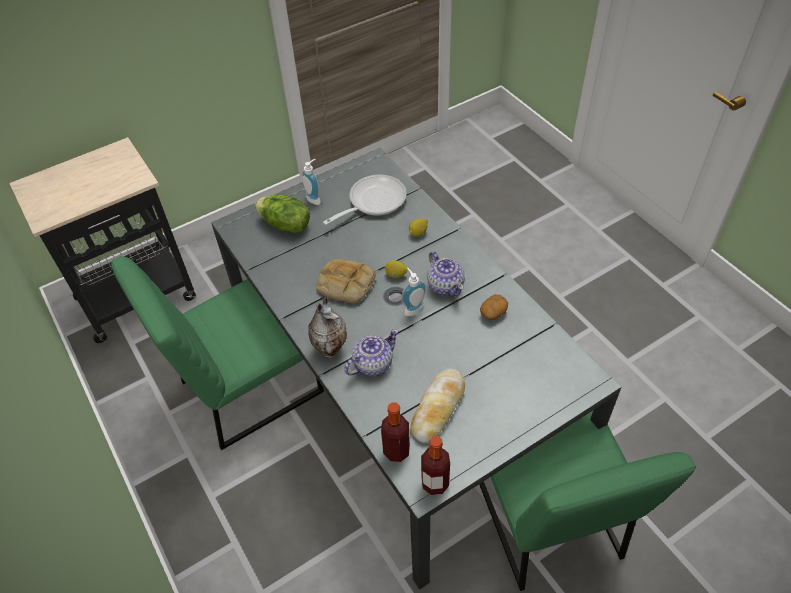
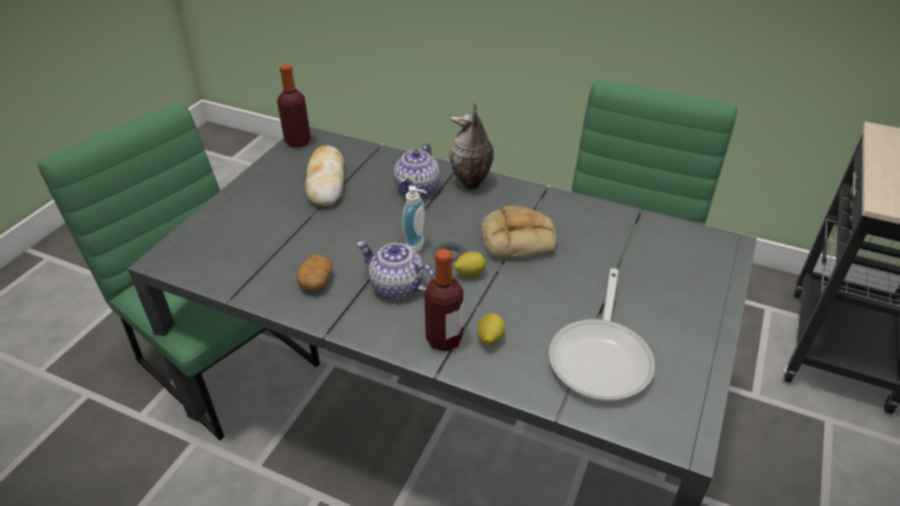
camera: 145 degrees right, 10 degrees down
(285, 225) = (669, 271): lettuce -> none
(315, 198) = (684, 323): soap dispenser -> none
(396, 451) = (344, 146): bottle -> bottle (444, 339)

